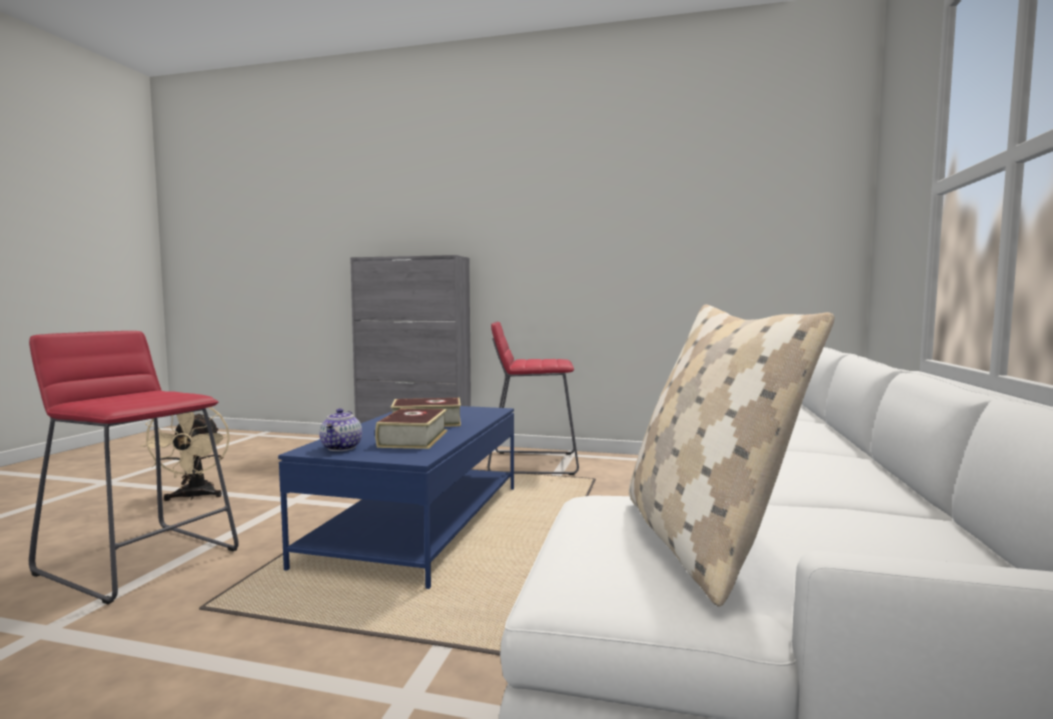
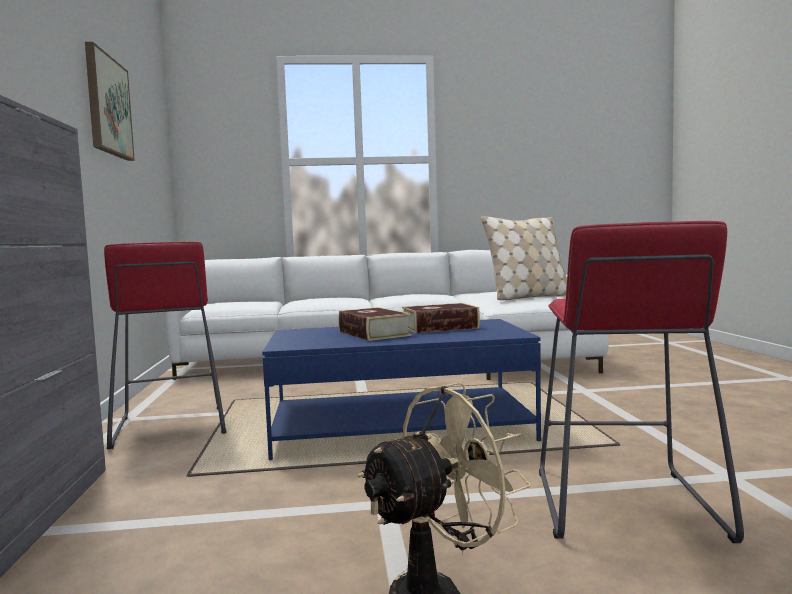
camera: 110 degrees left, 0 degrees up
(342, 448) = (495, 332): teapot -> none
(638, 202) = (108, 106): none -> picture

